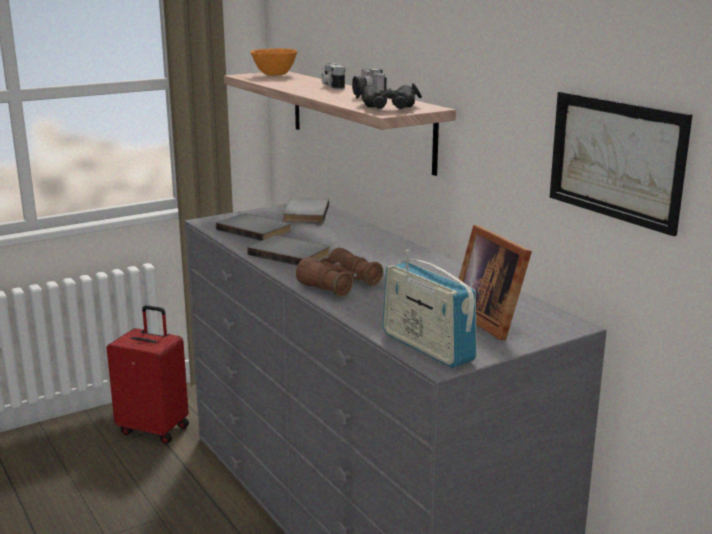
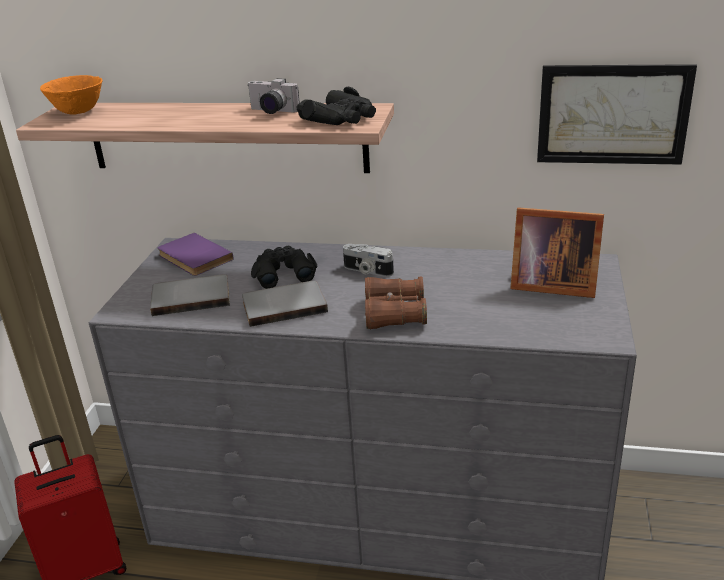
camera: 45 degrees left, 10 degrees up
(304, 213) = (193, 258): grey book -> purple book
(332, 86) = (194, 109): camera -> camera (367, 271)
(333, 239) = (283, 272): none -> black binoculars
(427, 347) = (571, 331): radio -> none

